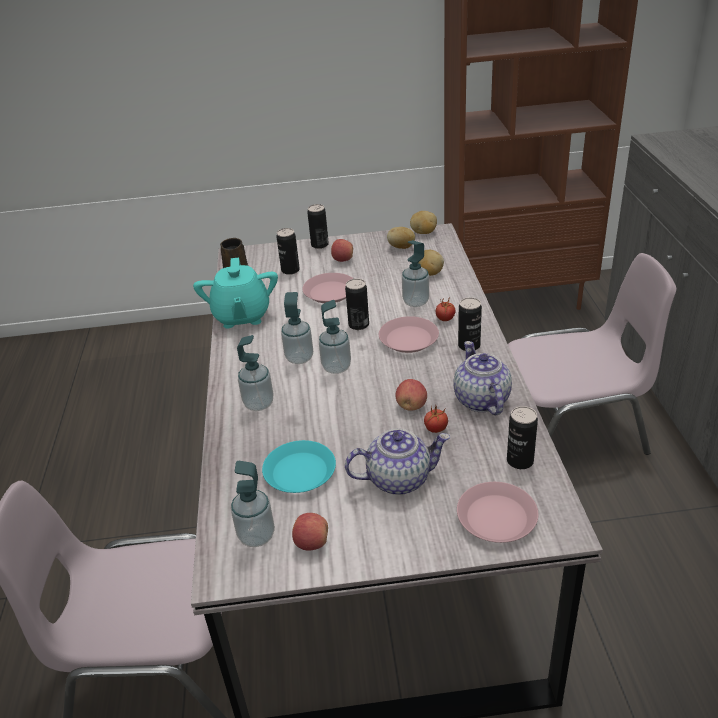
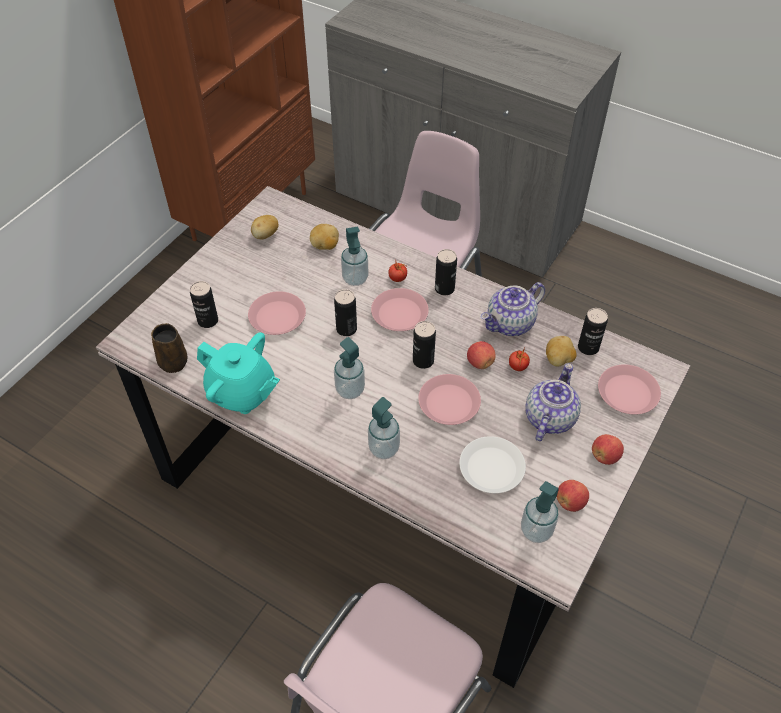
camera: 55 degrees left, 15 degrees up
(300, 472) = (492, 468): turquoise plate -> white plate
(320, 245) = (191, 278): can -> can (423, 361)
(336, 367) = (388, 375): soap dispenser -> none
(342, 260) = (236, 280): apple -> apple (604, 456)
(344, 412) = (449, 404): none -> pink plate
(423, 233) = (260, 209): potato -> potato (558, 360)
(480, 400) = (510, 324): teapot -> teapot turned 60 degrees counterclockwise

